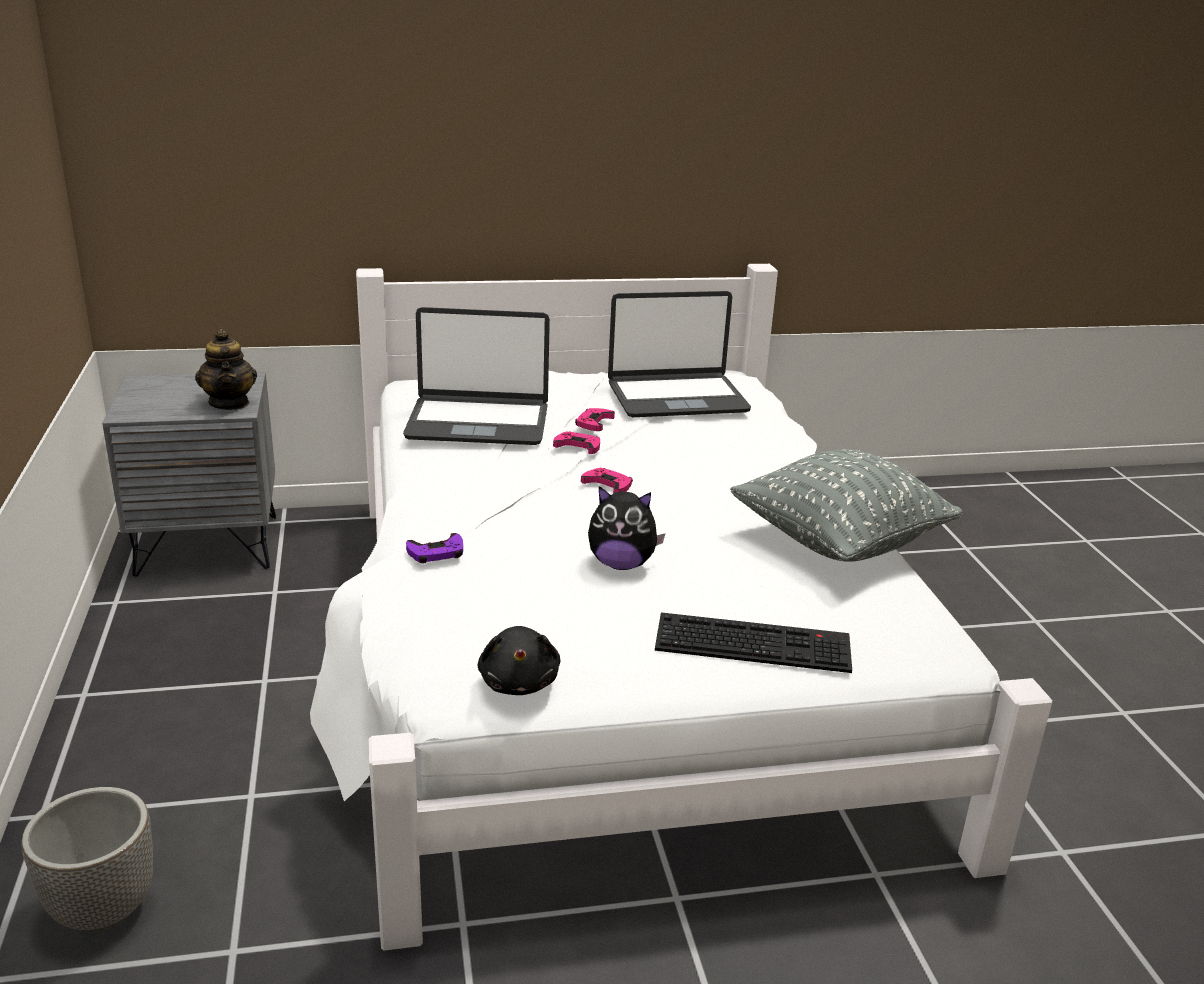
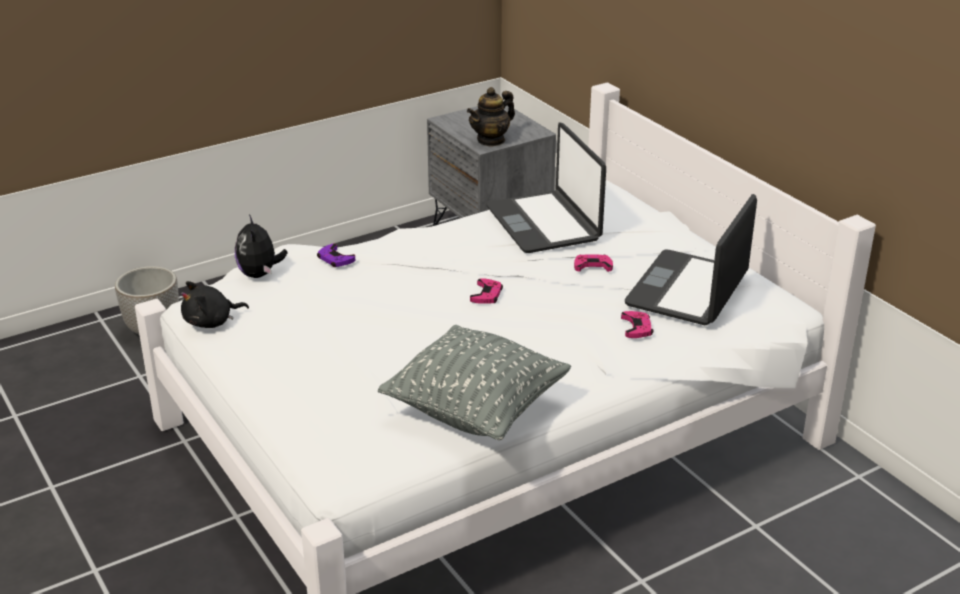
camera: 70 degrees right, 5 degrees up
(578, 446) = (540, 269): pink game controller -> pink game controller (637, 328)
(621, 564) = (372, 325): plush toy -> plush toy (260, 274)
(676, 397) = (689, 290): laptop -> laptop turned 60 degrees clockwise
(755, 642) = (299, 394): keyboard -> none

